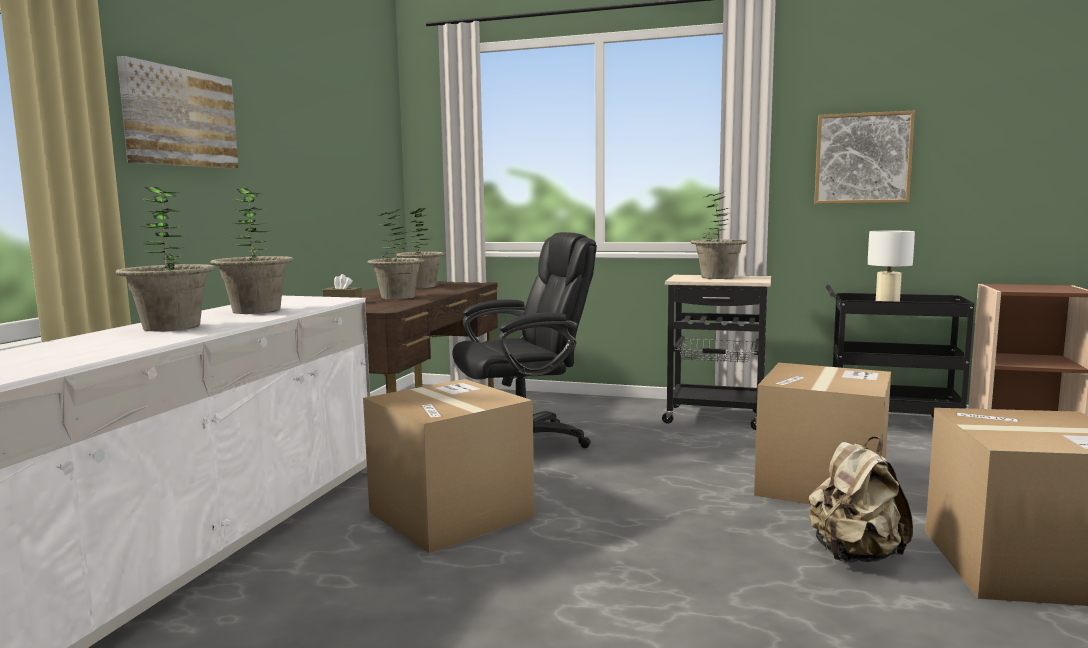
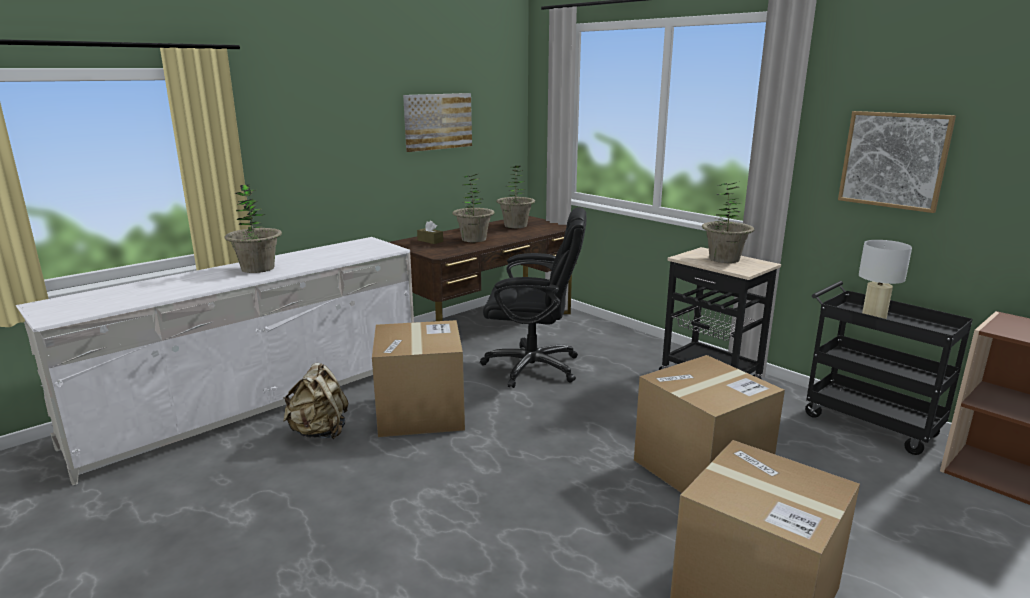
camera: 30 degrees right, 10 degrees up
(179, 118) = (303, 120): picture -> picture (437, 121)
(256, 311) = (325, 256): potted plant -> none
(855, 555) = (632, 534): beige backpack -> beige backpack (319, 432)

